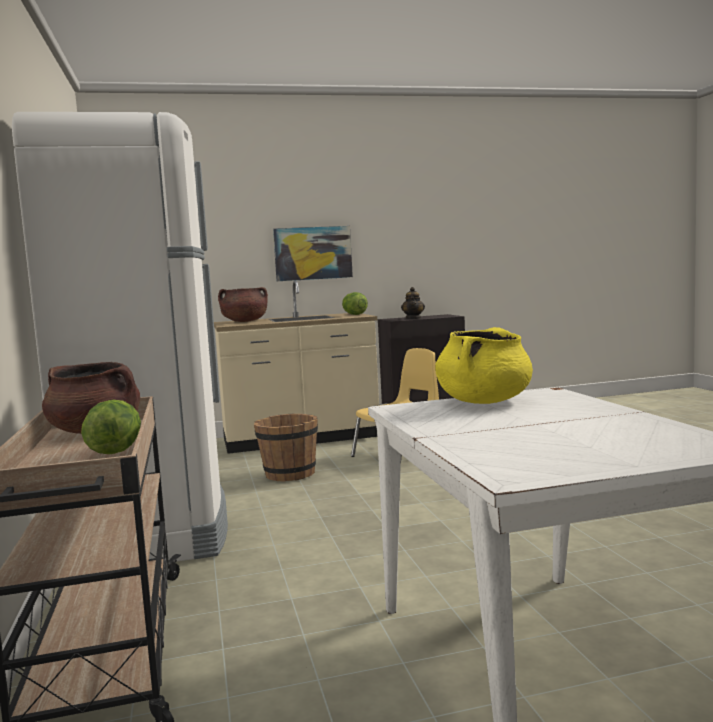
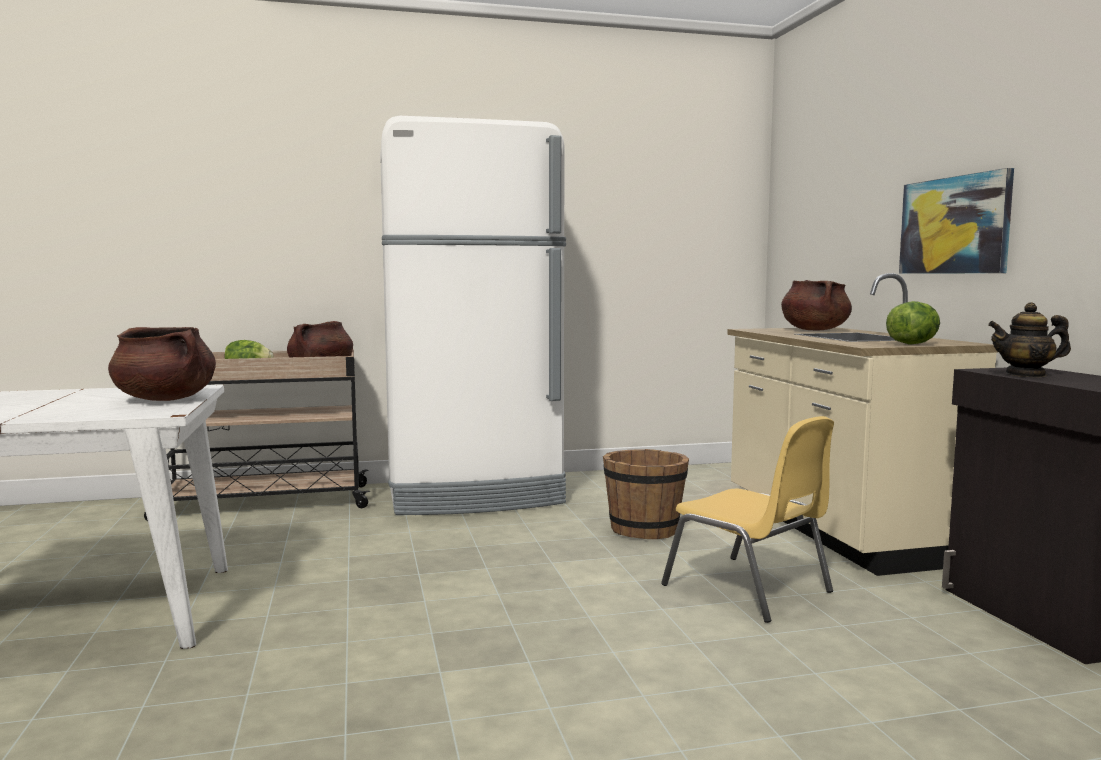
camera: 90 degrees right, 0 degrees up
(484, 401) = (166, 399): yellow cooking pot -> brown cooking pot

